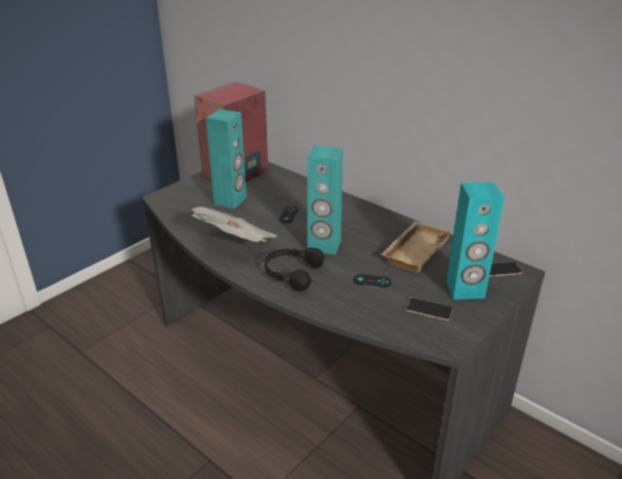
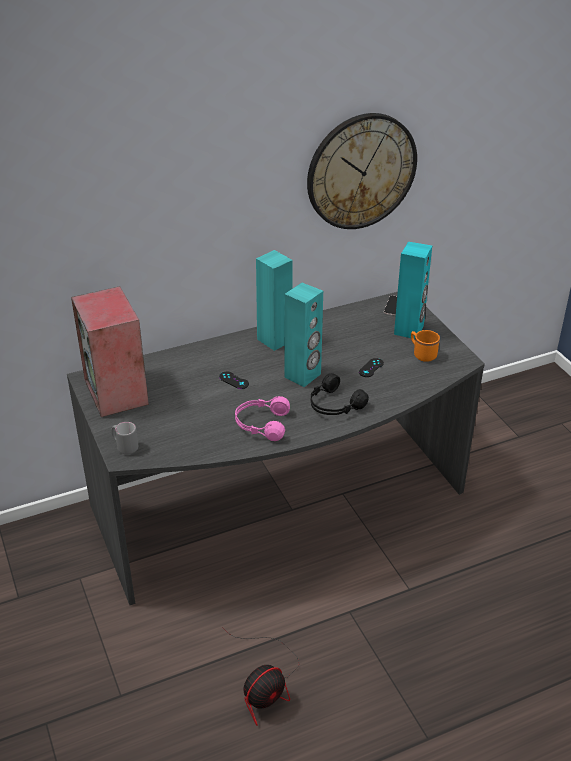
camera: 65 degrees left, 5 degrees up
(108, 428) = (266, 684): none -> fan
(172, 194) = (125, 447): none -> grey mug
(230, 201) = (175, 409): turquoise speaker -> turquoise speaker (275, 340)
(236, 243) = (261, 424): newspaper -> pink headphones
(414, 250) = (342, 333): beige tray -> none
(429, 309) = (422, 354): phone -> orange mug
(513, 90) = (361, 171): none -> wall clock

